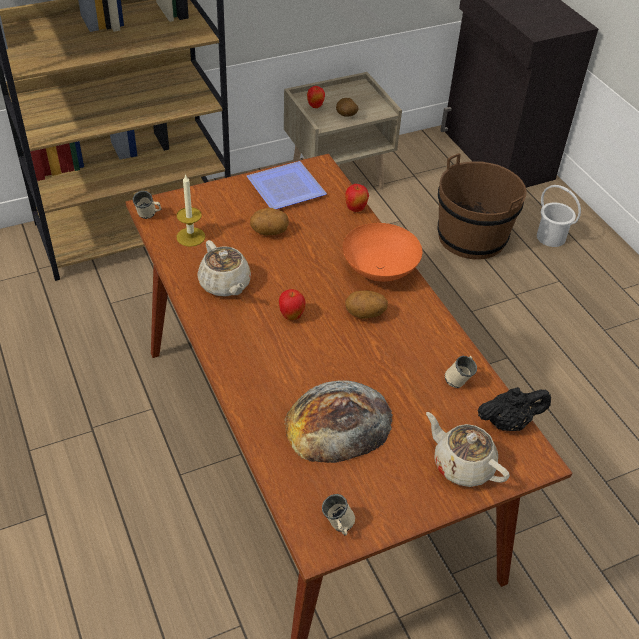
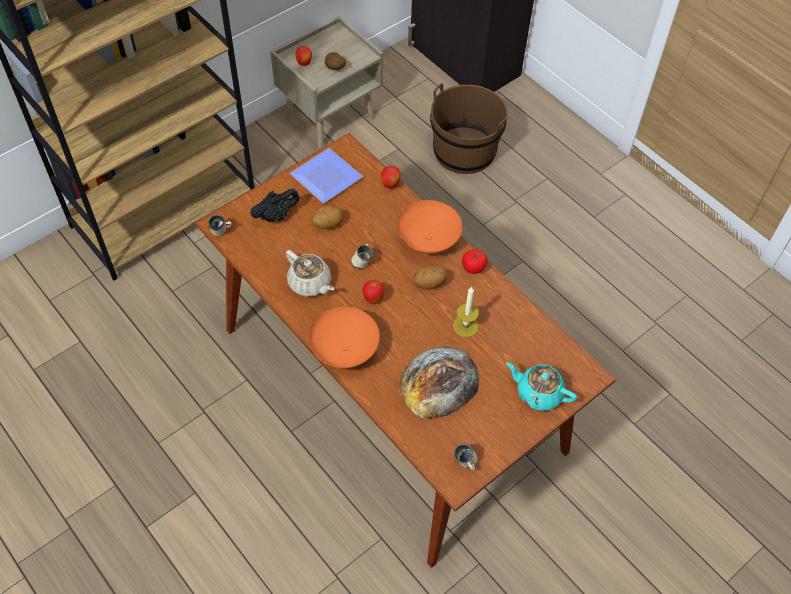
camera: 15 degrees left, 10 degrees up
(190, 237) = (265, 245): candle -> candle (465, 326)
(236, 362) = (345, 351): none -> orange bowl
(424, 309) = (473, 267): none -> tomato
(459, 380) = (517, 324): beige mug -> beige mug (363, 262)
(462, 465) = (538, 393): beige teapot -> turquoise teapot
(508, 422) = (562, 350): black teapot -> black teapot (276, 216)
(551, 237) = (530, 136): white bucket -> none

